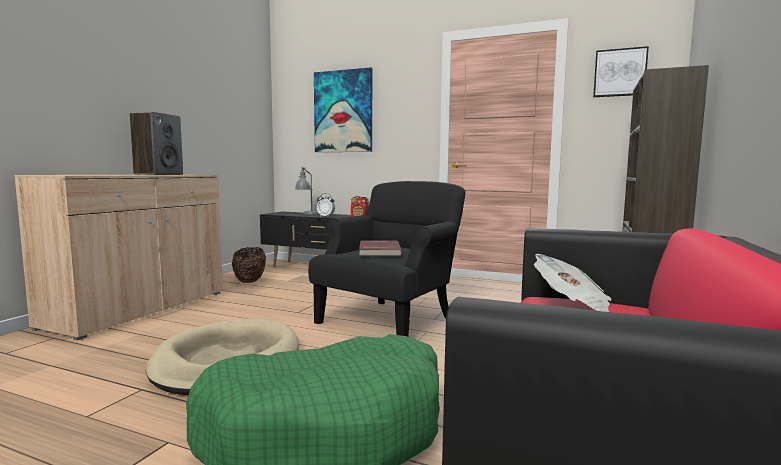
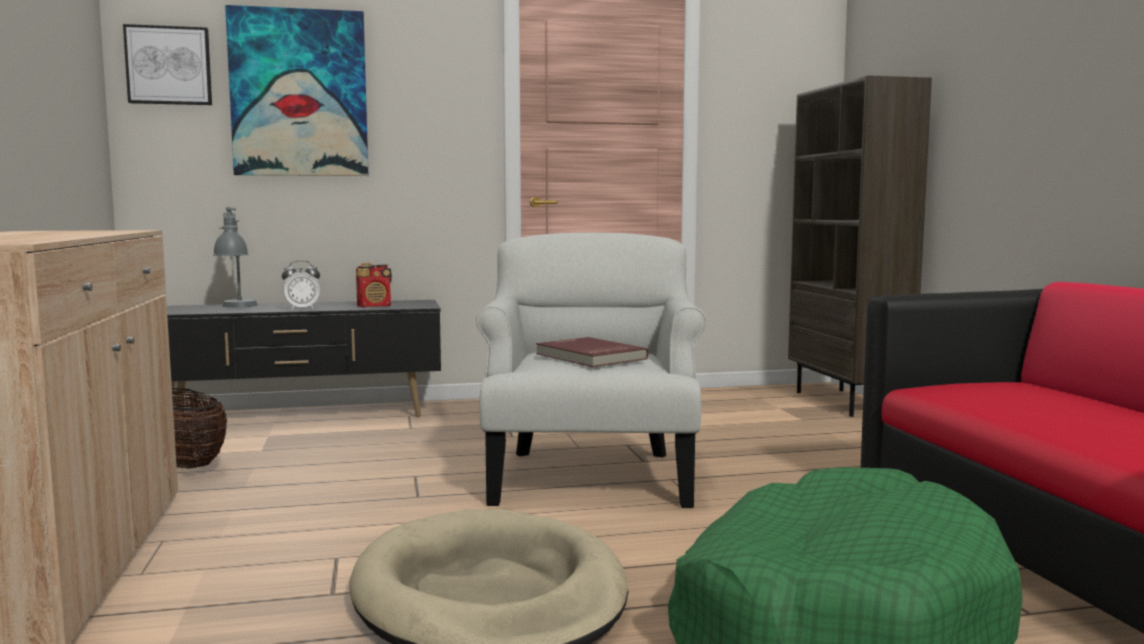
camera: 35 degrees left, 0 degrees up
(159, 174) = (67, 233): speaker -> none
(389, 320) = (590, 475): black armchair -> white armchair
(572, 303) = (973, 387): newspaper -> none
(620, 73) = (768, 69): picture -> picture (169, 65)

